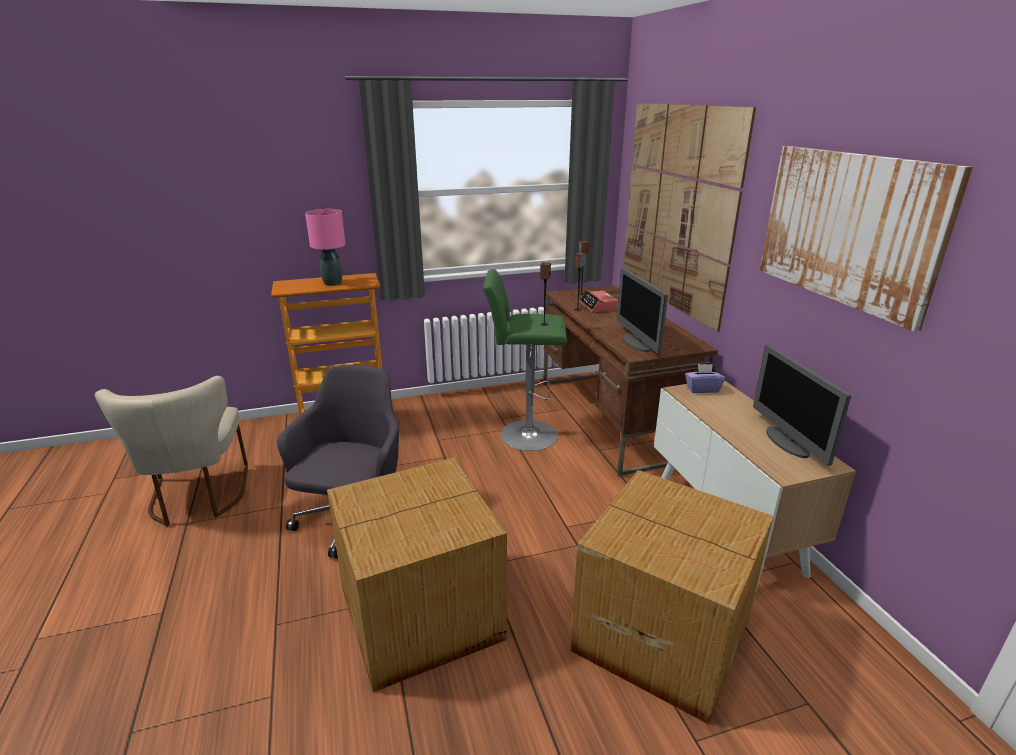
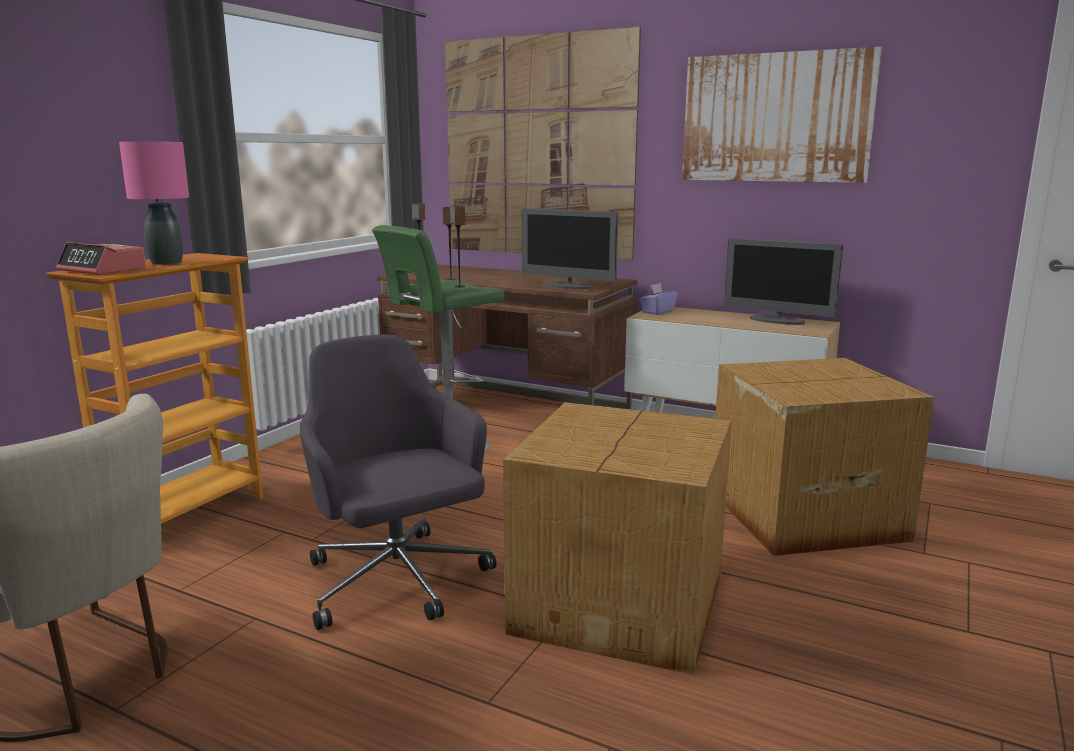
camera: 45 degrees left, 10 degrees down
(598, 307) = (464, 275): alarm clock -> alarm clock (103, 270)

